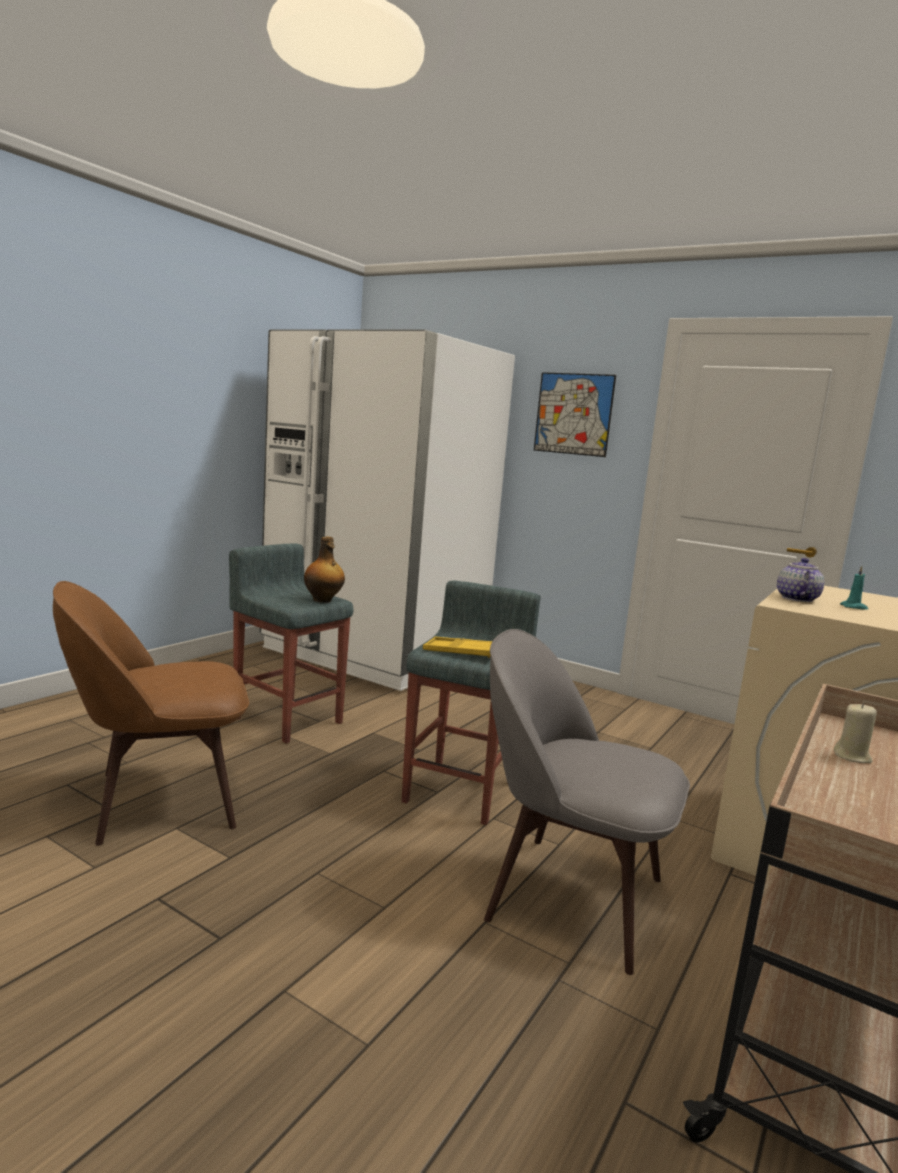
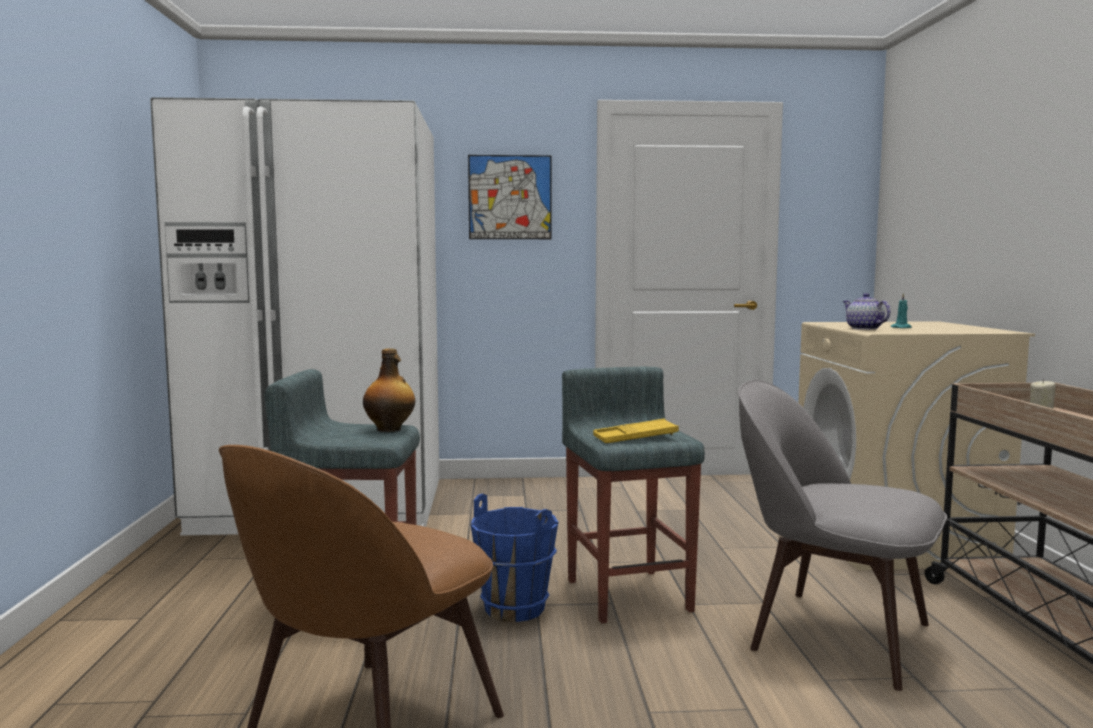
camera: 35 degrees left, 5 degrees down
(365, 767) = (515, 608): none -> blue bucket
(567, 895) = (832, 633): grey chair -> grey chair turned 45 degrees clockwise

